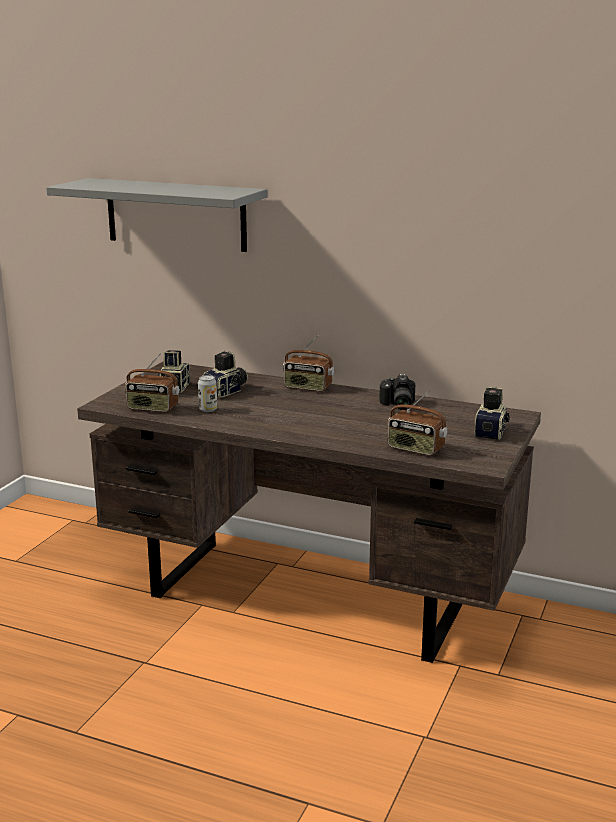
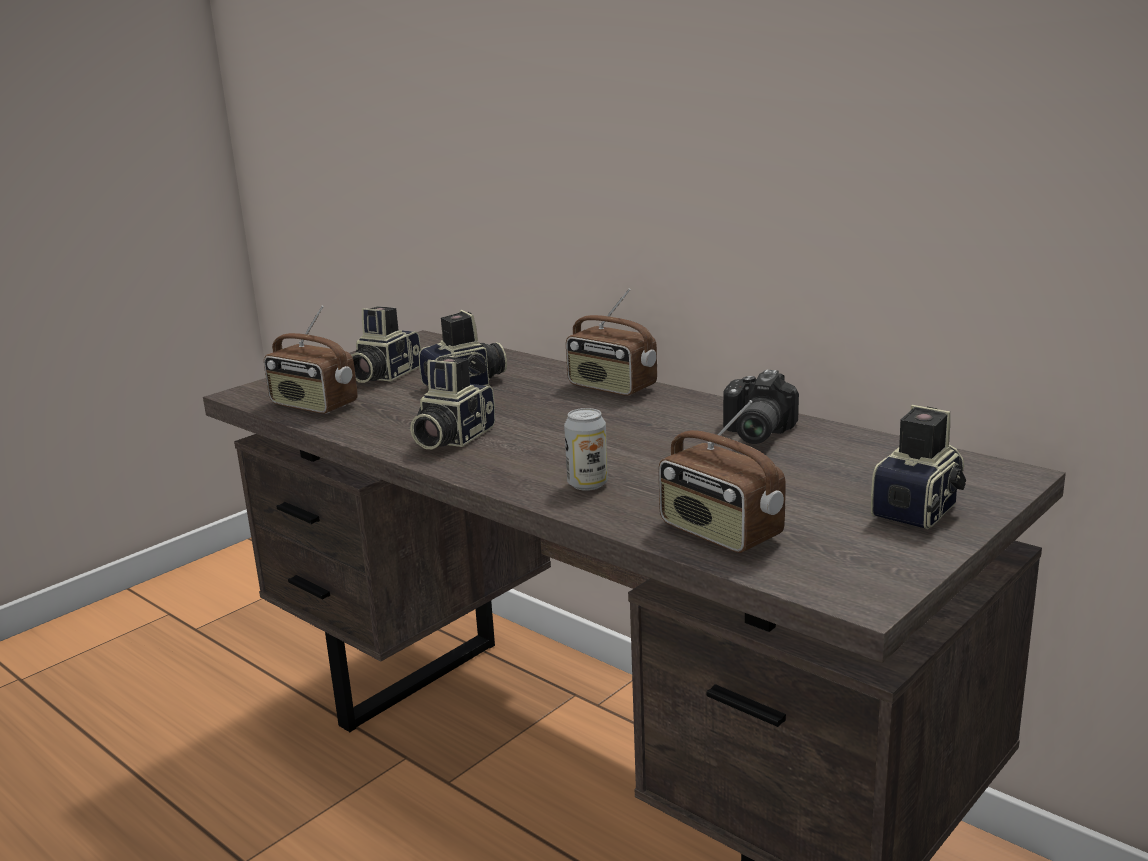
camera: 20 degrees right, 0 degrees up
(175, 214) = (429, 75): grey shelf -> none
(208, 409) = (400, 414): can -> can (587, 484)
(249, 419) = (451, 438): none -> camera

